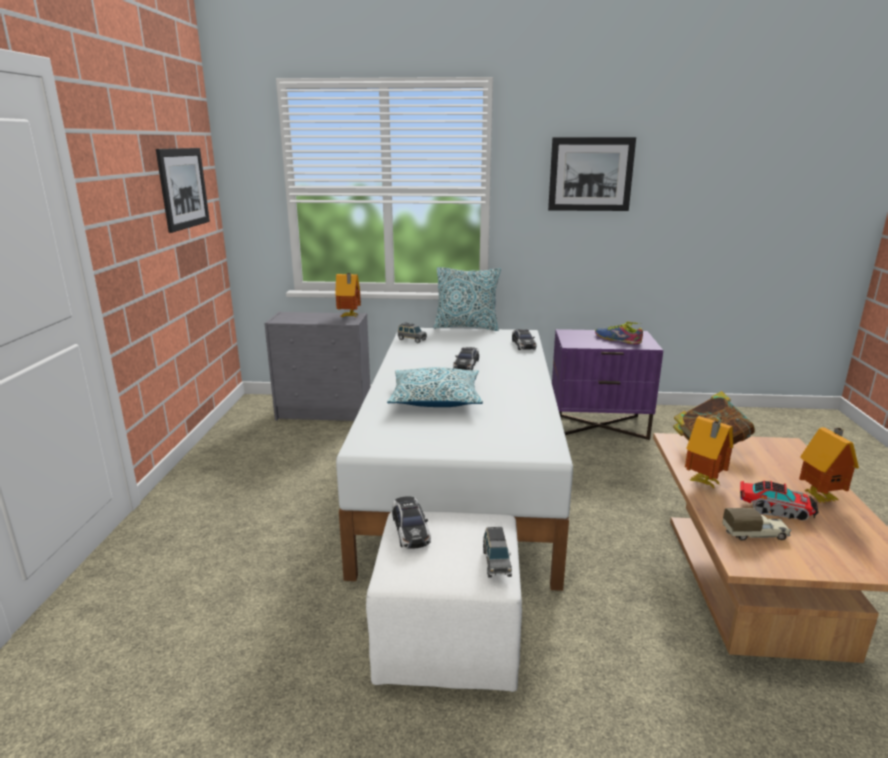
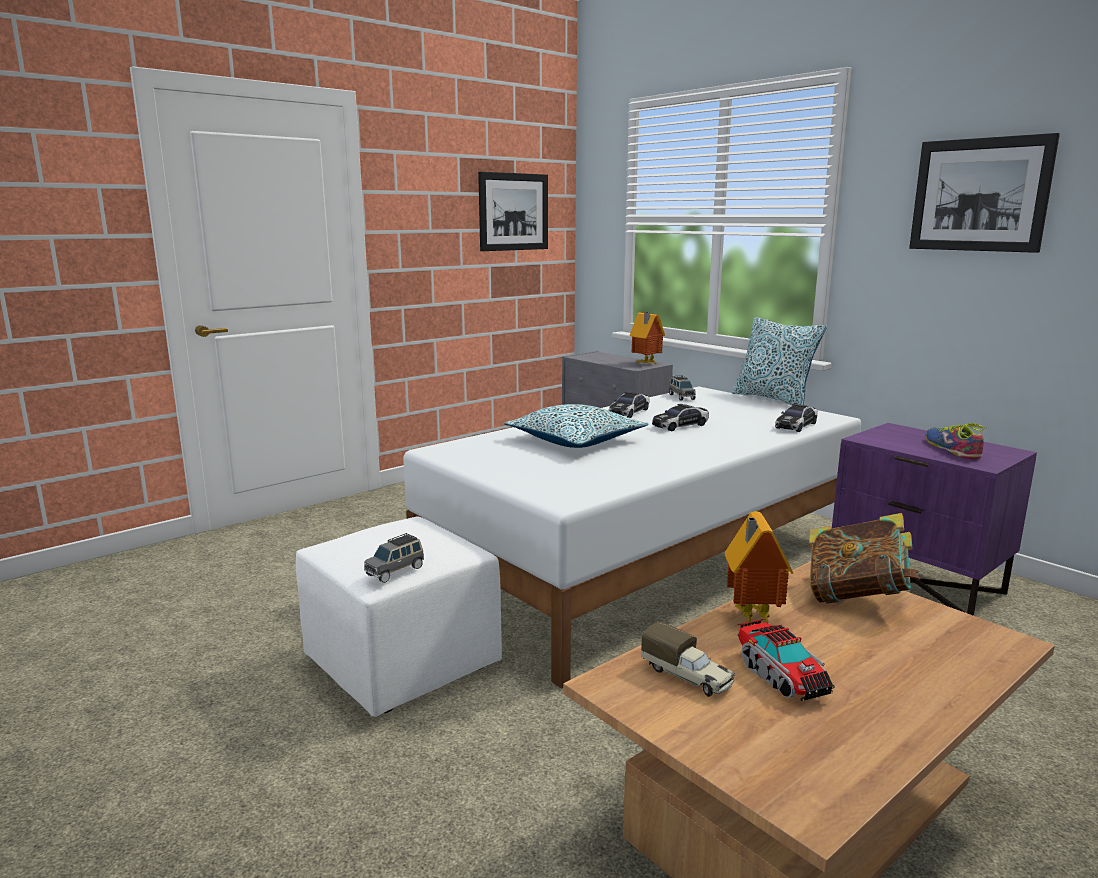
camera: 45 degrees right, 5 degrees down
(410, 529) = (392, 527): toy car -> toy car (629, 412)
(821, 497) = (892, 699): toy house -> none

